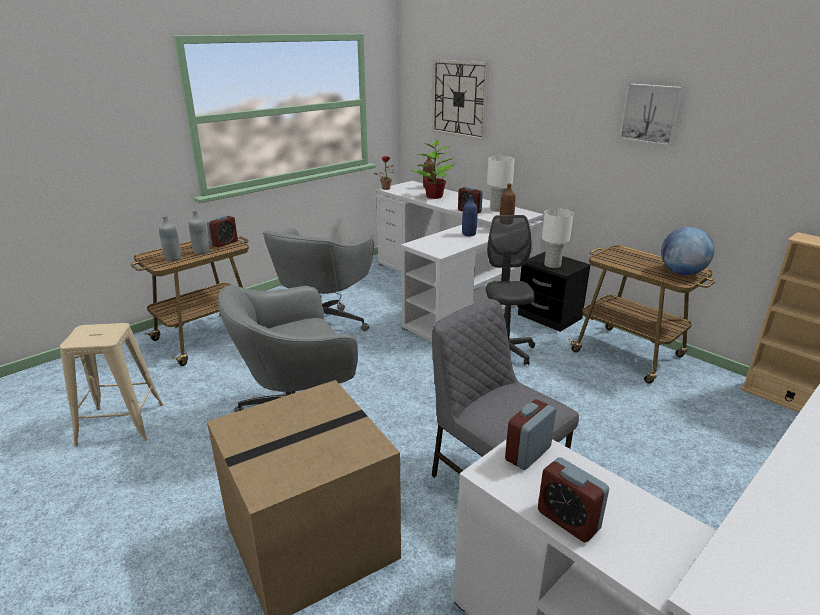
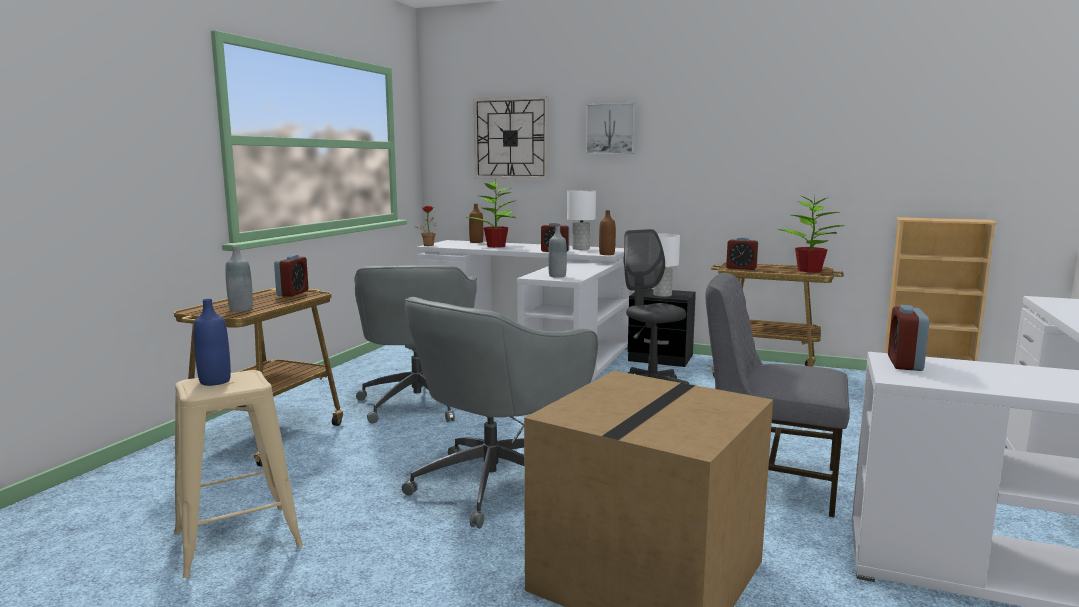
camera: 25 degrees left, 15 degrees down
(201, 252) = (273, 302): grey bottle -> grey bottle (557, 276)
(469, 234) = (576, 267): blue bottle -> blue bottle (215, 381)
(568, 520) = (1009, 387): alarm clock -> alarm clock (741, 268)
(651, 113) = (740, 129): picture -> picture (611, 129)
(681, 273) = (810, 270): globe -> potted plant

